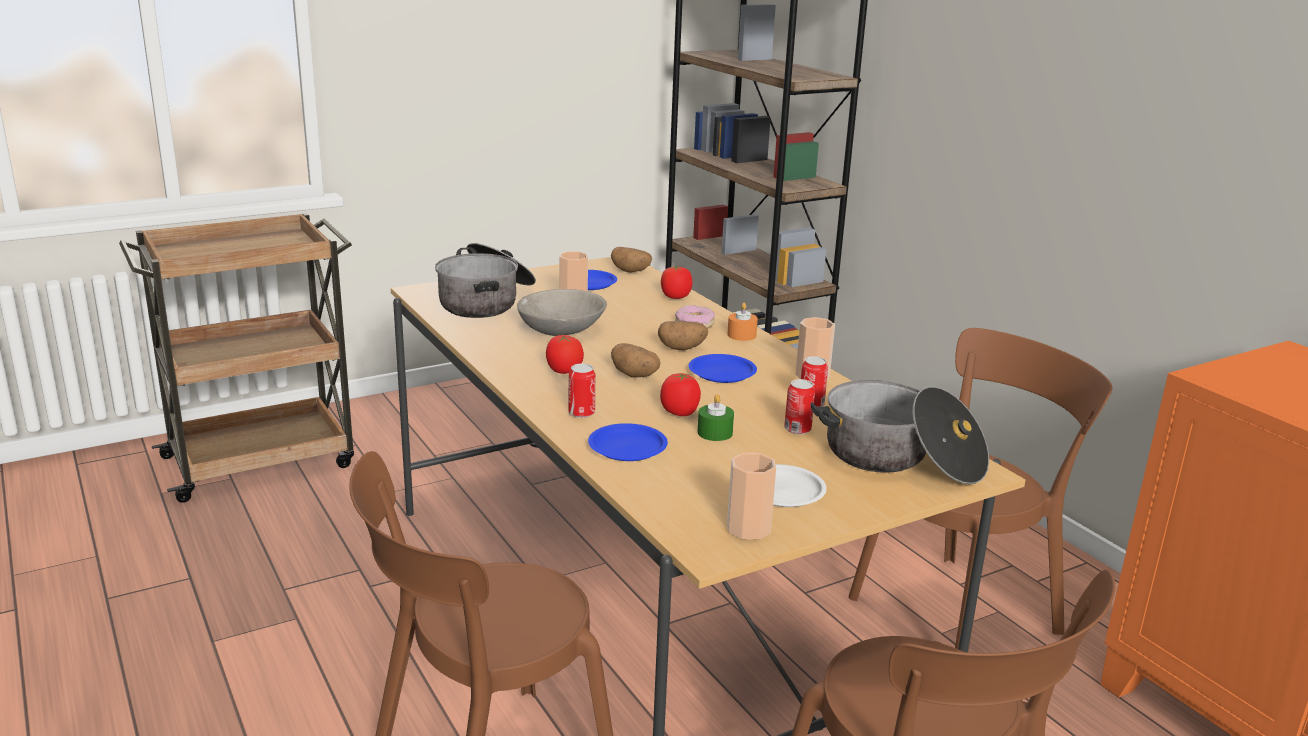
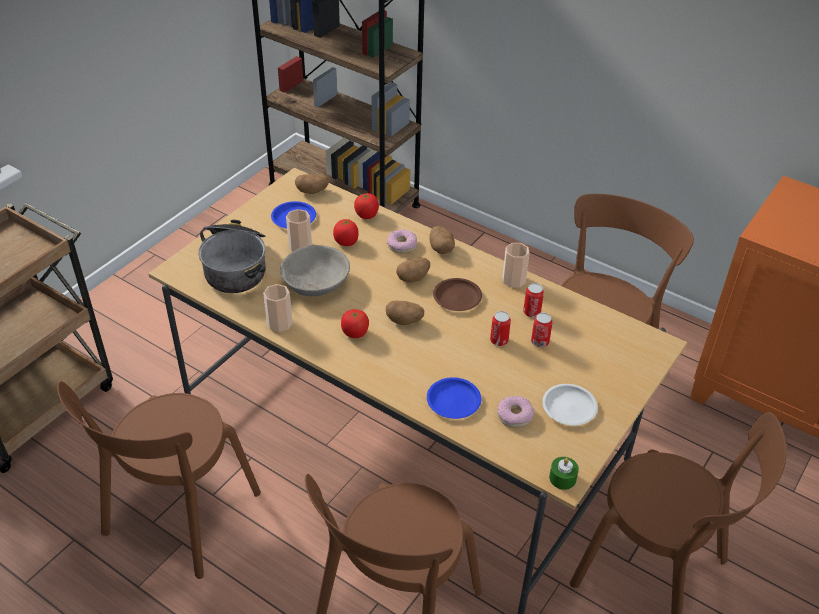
camera: 25 degrees left, 20 degrees up
(313, 594) = (178, 518): none -> brown chair
(581, 413) = (400, 376): can -> can (499, 340)
(680, 412) = (460, 351): tomato -> tomato (346, 242)
(697, 479) = (515, 416): none -> donut
(715, 433) = (494, 364): green candle -> green candle (562, 478)
(722, 373) = (457, 297): blue plate -> brown plate
(741, 335) = (441, 248): orange candle -> potato
(748, 528) = (572, 450): cup -> cup (279, 323)
(900, 458) = (613, 349): cooking pot -> none

